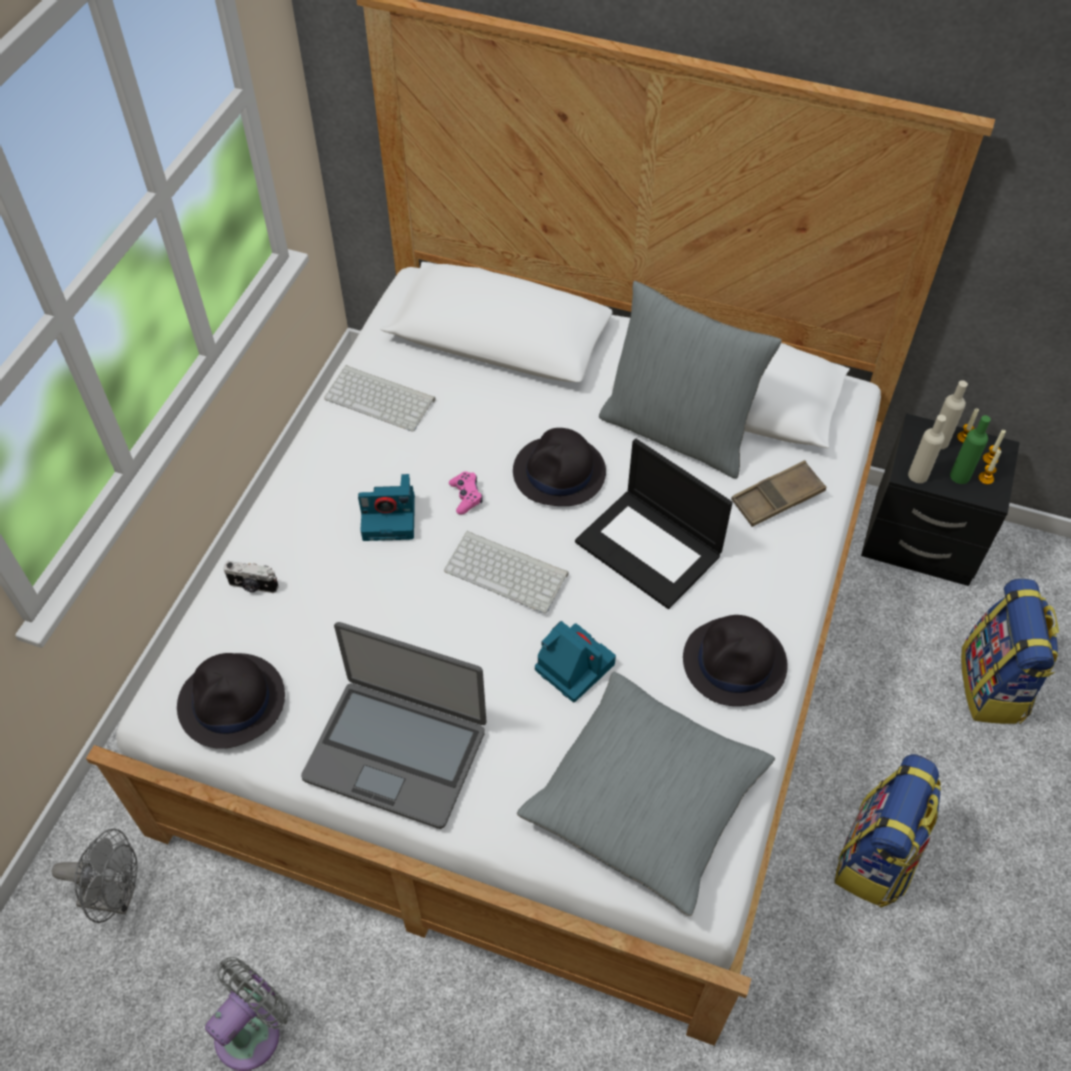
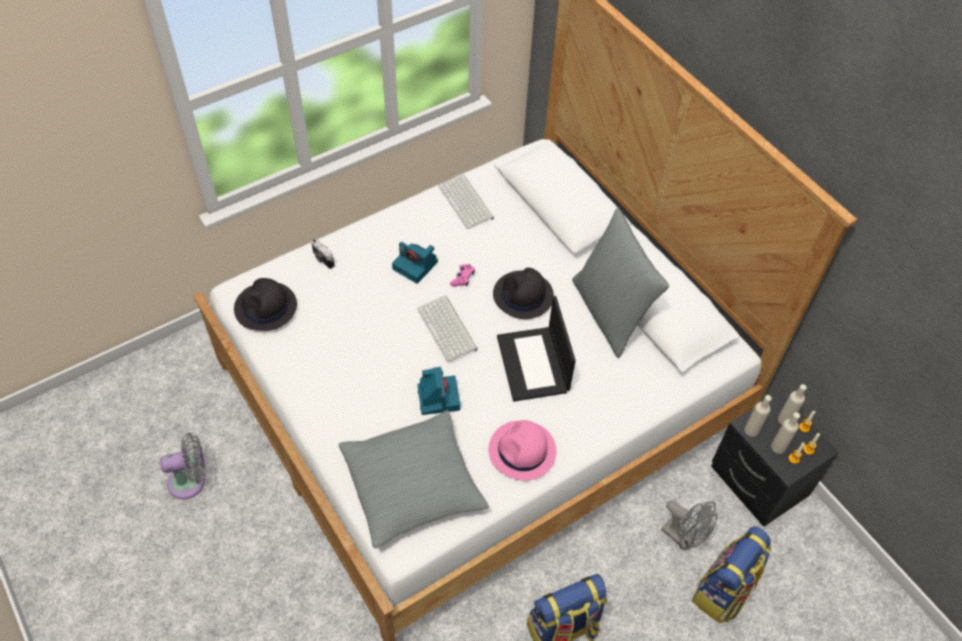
camera: 35 degrees right, 0 degrees up
(116, 897) = (183, 379): grey fan -> grey fan (683, 538)
(396, 752) = (317, 380): laptop -> none
(735, 663) = (522, 451): black hat -> pink hat
(777, 498) = (631, 383): brown tray -> none
(960, 476) = (778, 447): green bottle -> beige bottle

